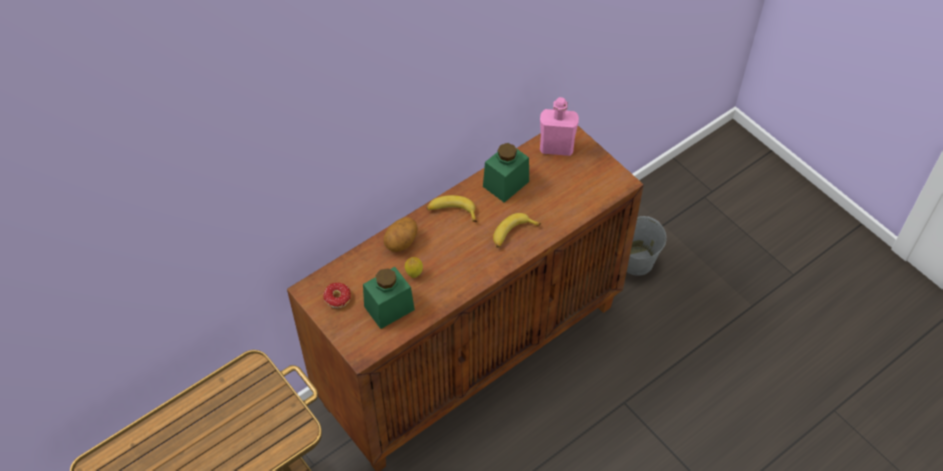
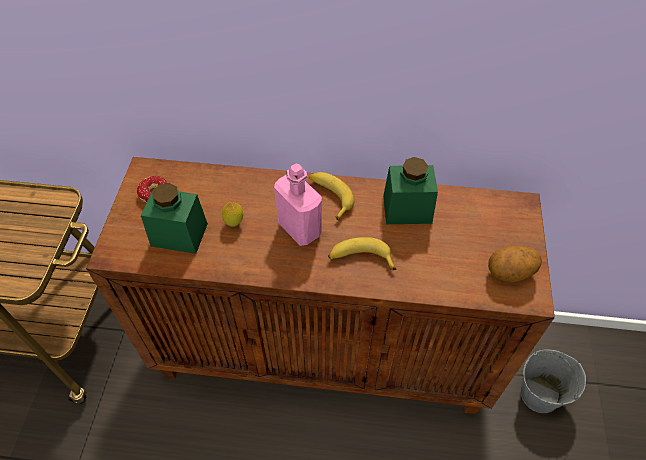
camera: 45 degrees right, 0 degrees up
(401, 243) = (257, 189): potato -> potato (509, 273)
(556, 148) = (494, 213): pink bottle -> pink bottle (299, 229)

